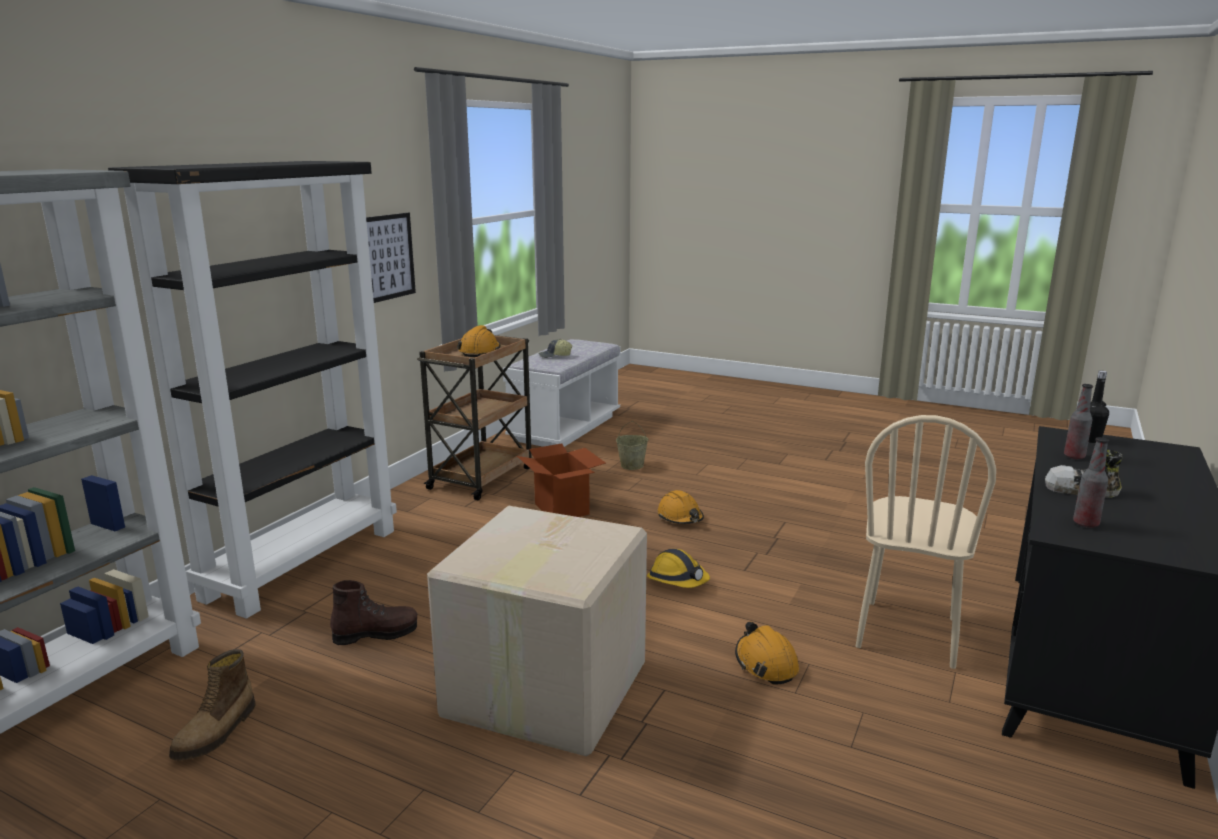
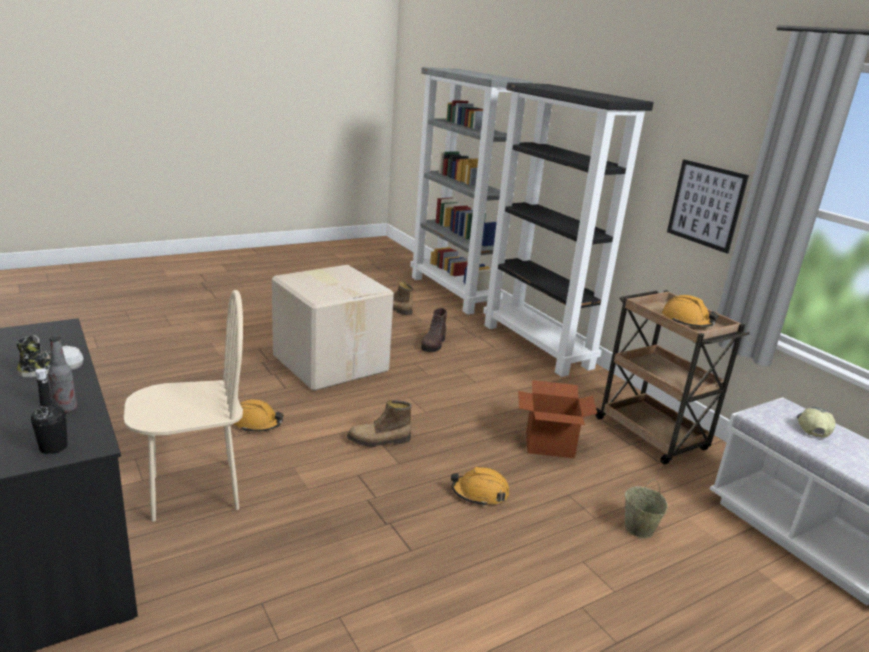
camera: 120 degrees right, 5 degrees up
(678, 580) = (379, 441): hard hat -> boot
(908, 633) = (194, 491): beige chair -> beige chair turned 105 degrees clockwise
(1085, 524) = (43, 339): bottle -> none

